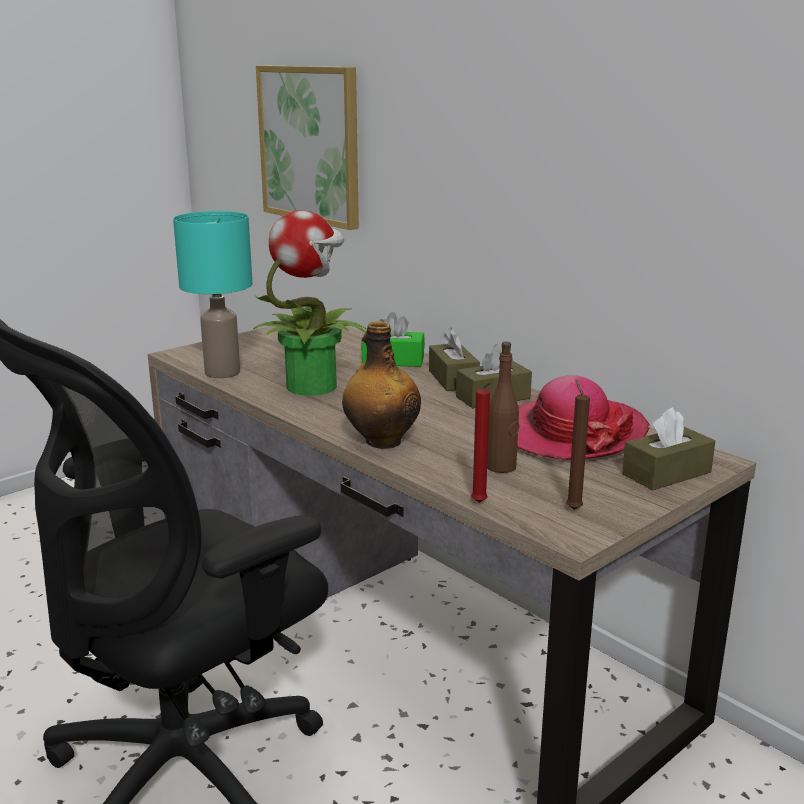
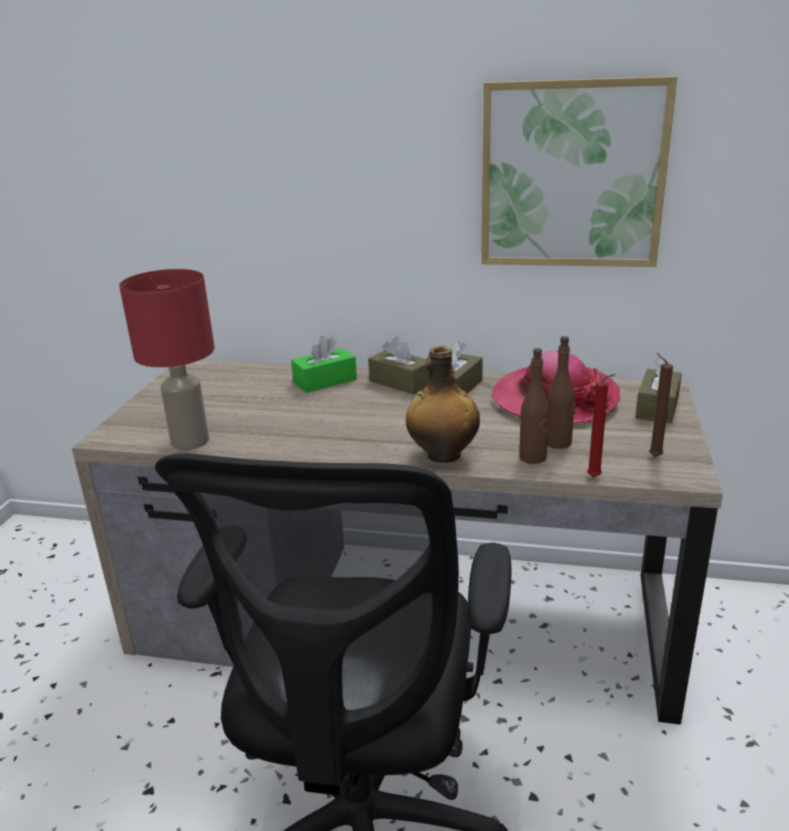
camera: 35 degrees left, 5 degrees up
(223, 372) = (190, 441): turquoise table lamp -> red table lamp
(310, 145) = (143, 183): picture -> picture (572, 175)
(312, 386) = (298, 426): potted plant -> none
(454, 469) = (533, 458): none -> brown bottle

